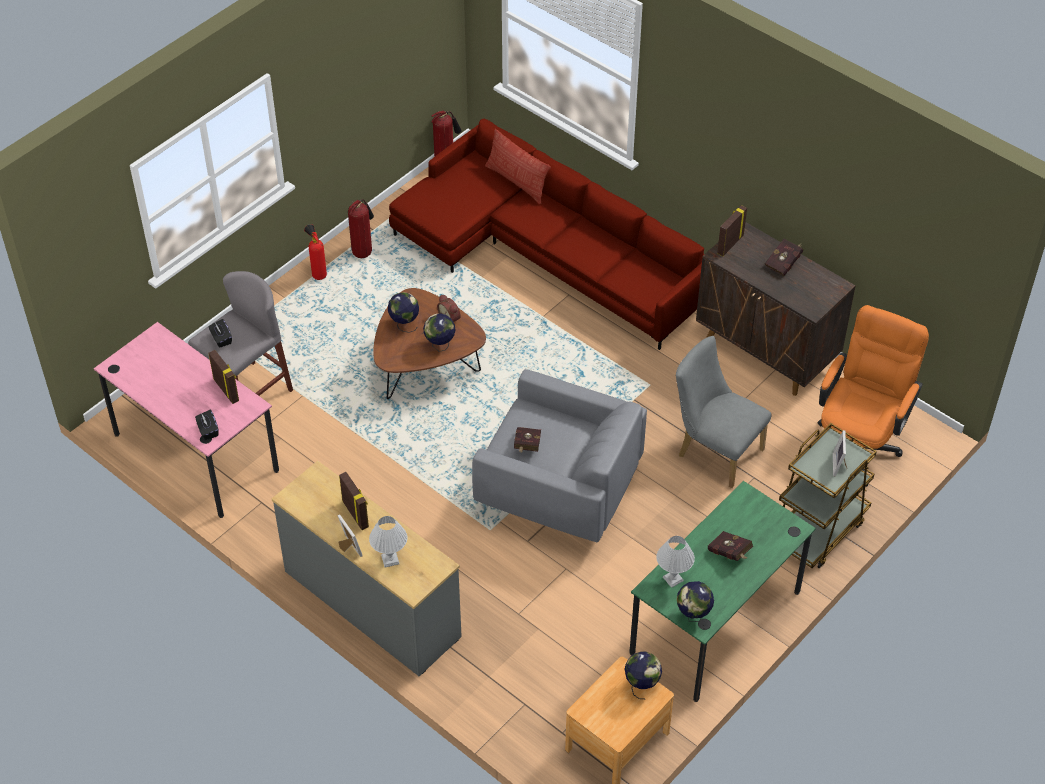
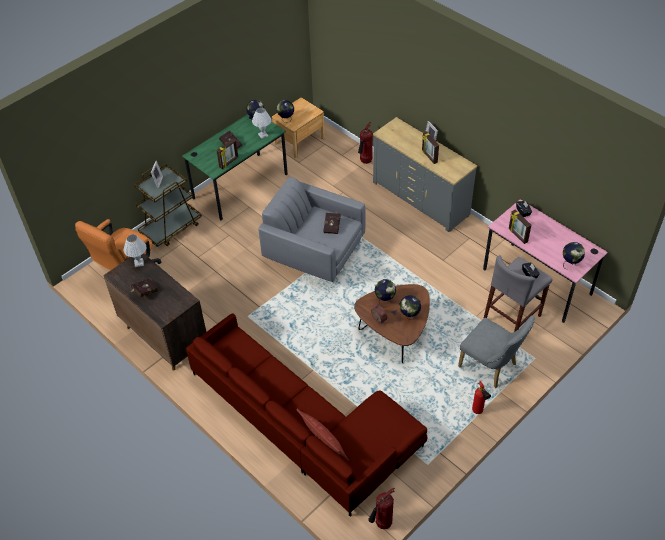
camera: 175 degrees left, 0 degrees up
(156, 348) = (570, 263): none -> globe
(363, 251) = (446, 431): fire extinguisher -> fire extinguisher (365, 162)
(390, 560) = (409, 136): white table lamp -> white table lamp (138, 263)
(715, 450) = (217, 273): grey chair -> grey chair (491, 367)
(729, 244) = (178, 308): picture frame -> picture frame (229, 162)

